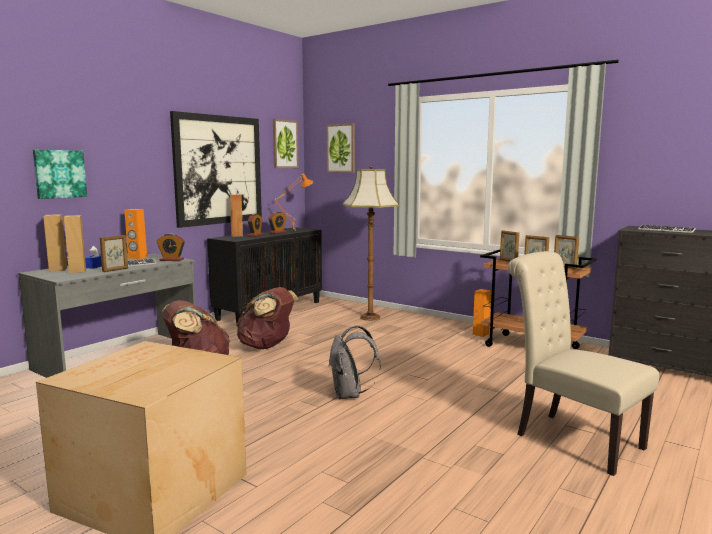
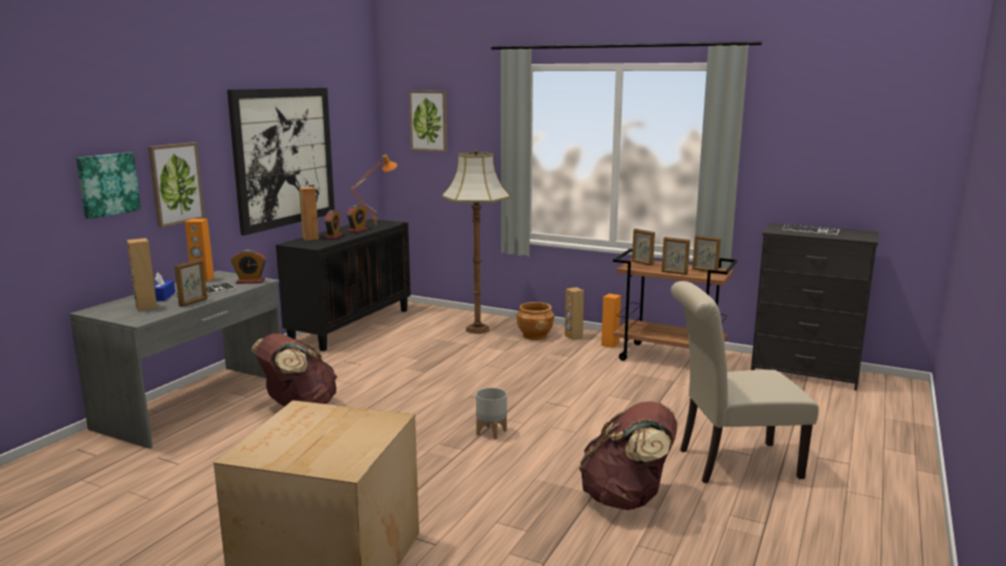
camera: 10 degrees left, 5 degrees up
(57, 269) = (117, 305): brown speaker -> brown speaker (573, 337)
(267, 346) = (370, 377): brown backpack -> brown backpack (627, 498)
(284, 144) = (356, 115): picture -> picture (176, 184)
(350, 395) = (492, 432): grey backpack -> grey planter
(417, 324) = (535, 336): none -> brown planter
(571, 438) = (731, 463): beige chair -> beige chair turned 45 degrees counterclockwise

